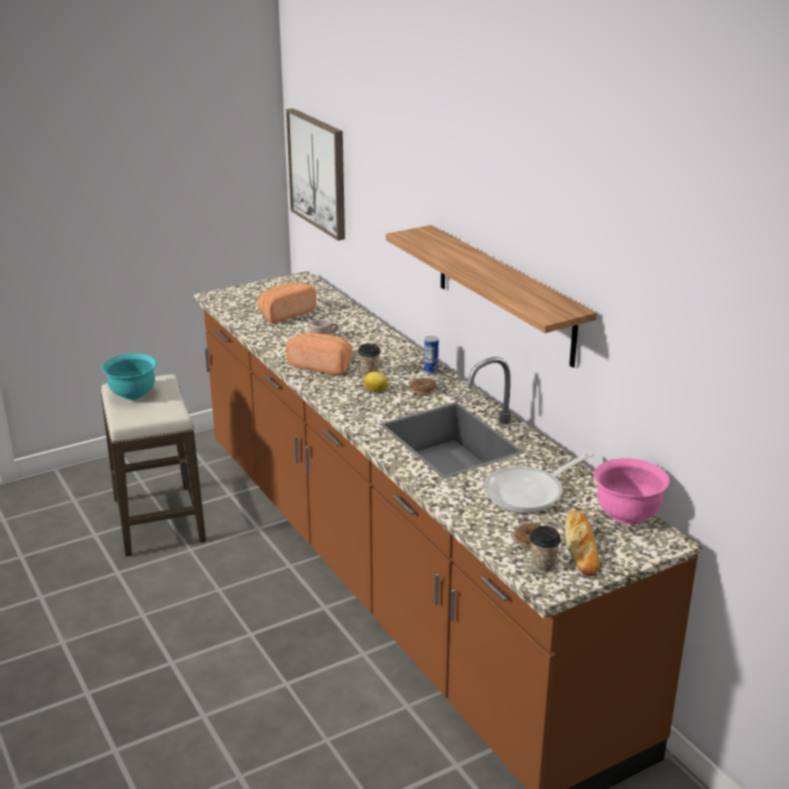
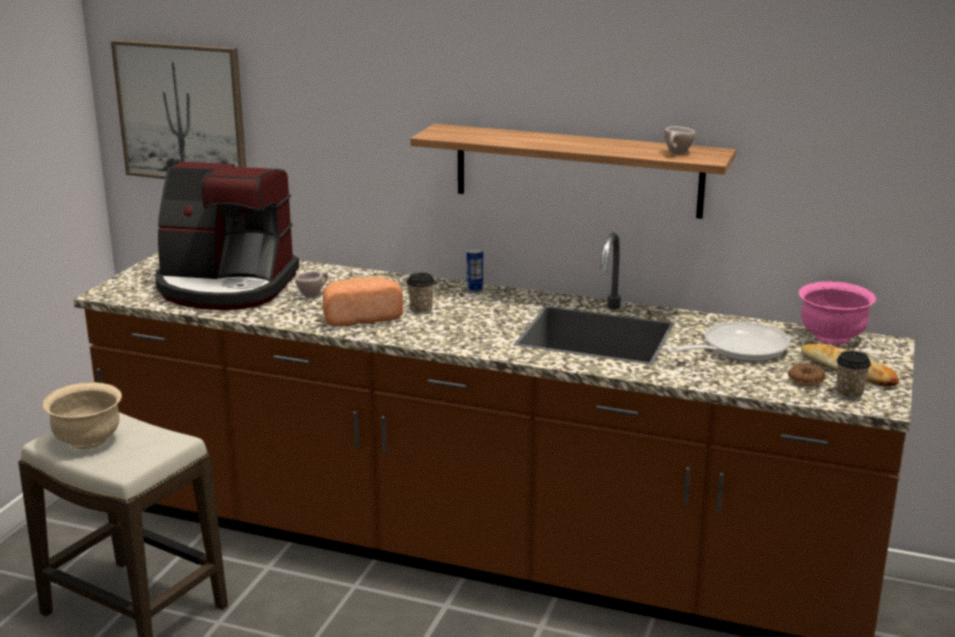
camera: 40 degrees left, 5 degrees down
(133, 394) = (88, 441): turquoise bowl -> beige bowl
(285, 314) = (226, 286): bread -> coffee machine
(376, 391) = (456, 320): lemon -> none
(423, 390) = (498, 306): donut -> none
(529, 493) = (738, 349): frying pan -> frying pan turned 135 degrees counterclockwise
(534, 303) = (677, 154): none -> beige cup

